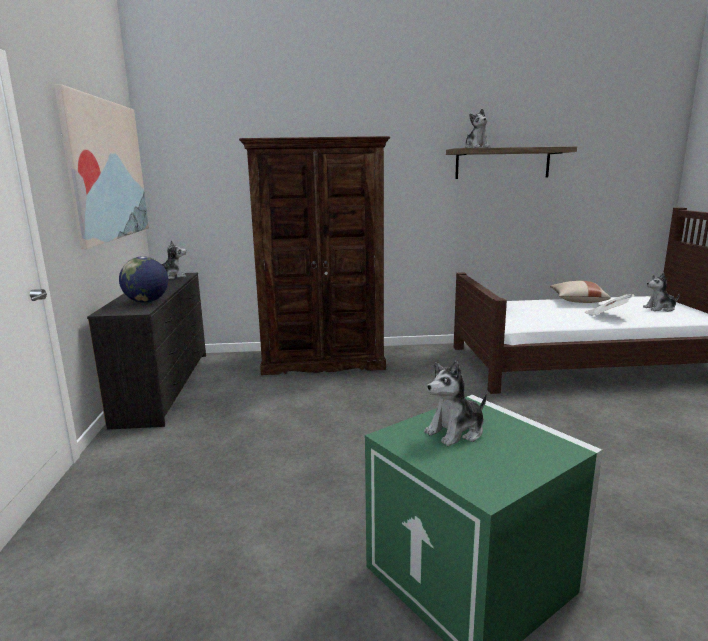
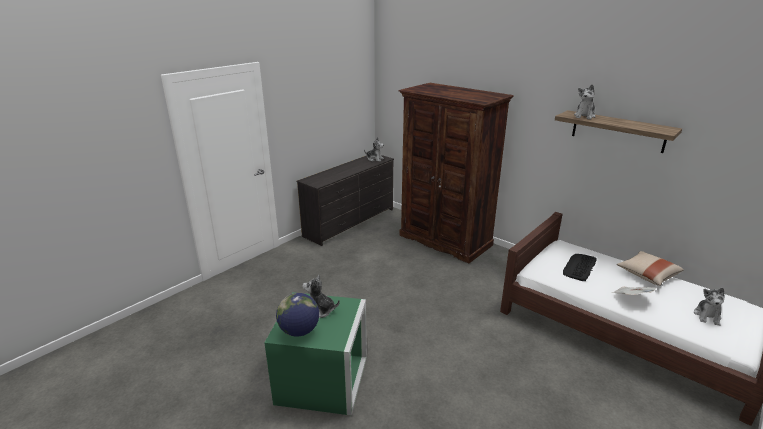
camera: 45 degrees right, 10 degrees up
(107, 170) = (336, 98): picture -> none
(147, 302) = (331, 178): globe -> globe (299, 331)
(532, 311) = (579, 267): none -> keyboard
(660, 308) = (707, 316): plush toy -> plush toy turned 105 degrees counterclockwise

